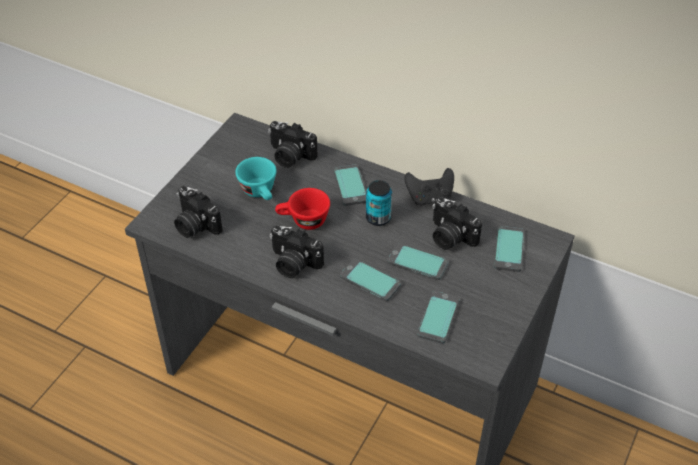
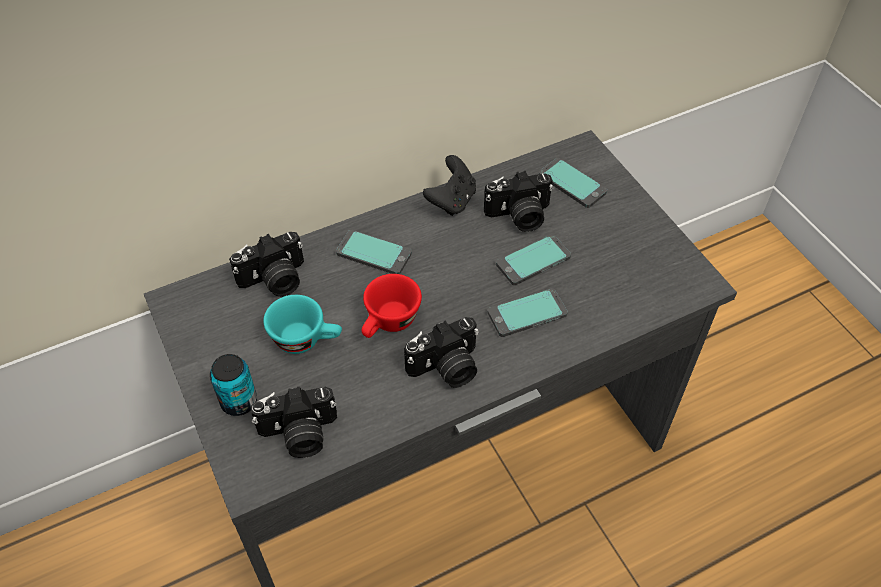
camera: 55 degrees left, 5 degrees up
(378, 218) = (443, 257): can -> can (239, 401)
(438, 318) = (619, 287): phone -> none

